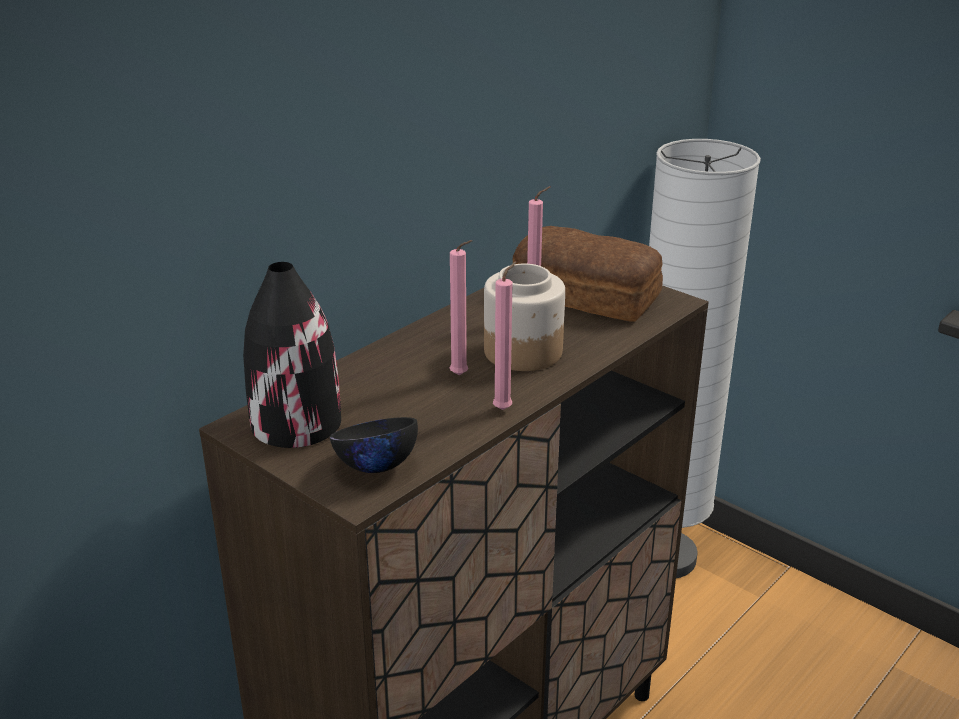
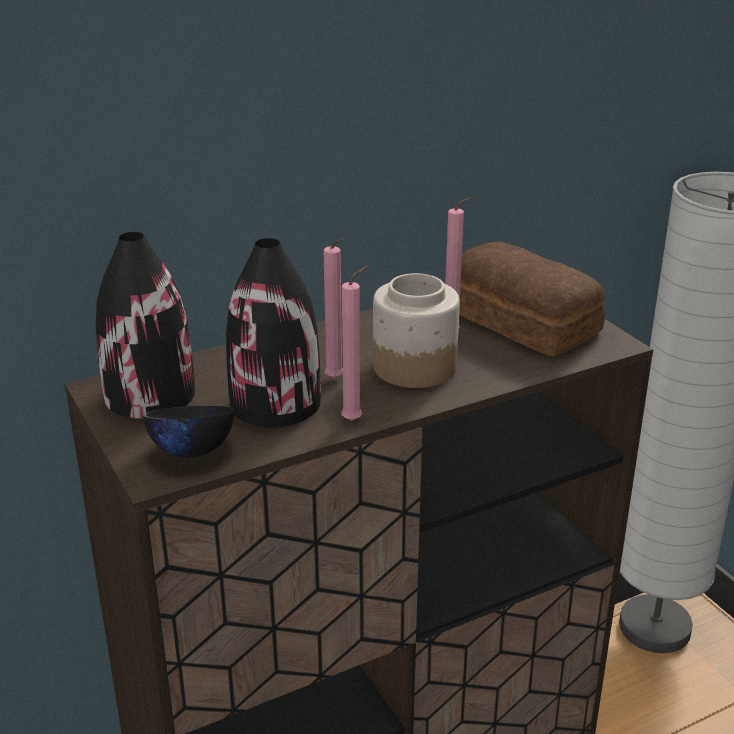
camera: 20 degrees right, 0 degrees up
(423, 407) = (276, 403): none -> black vase

